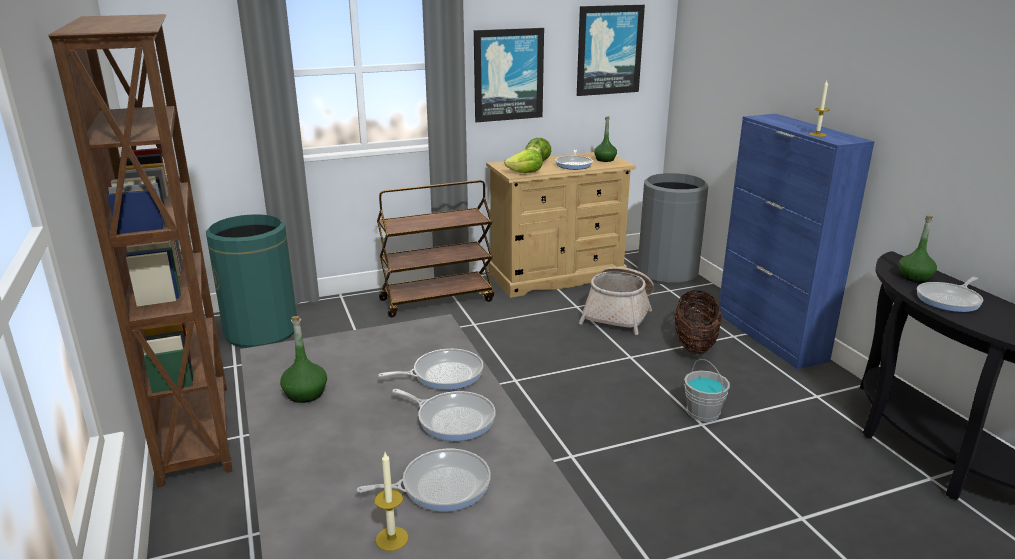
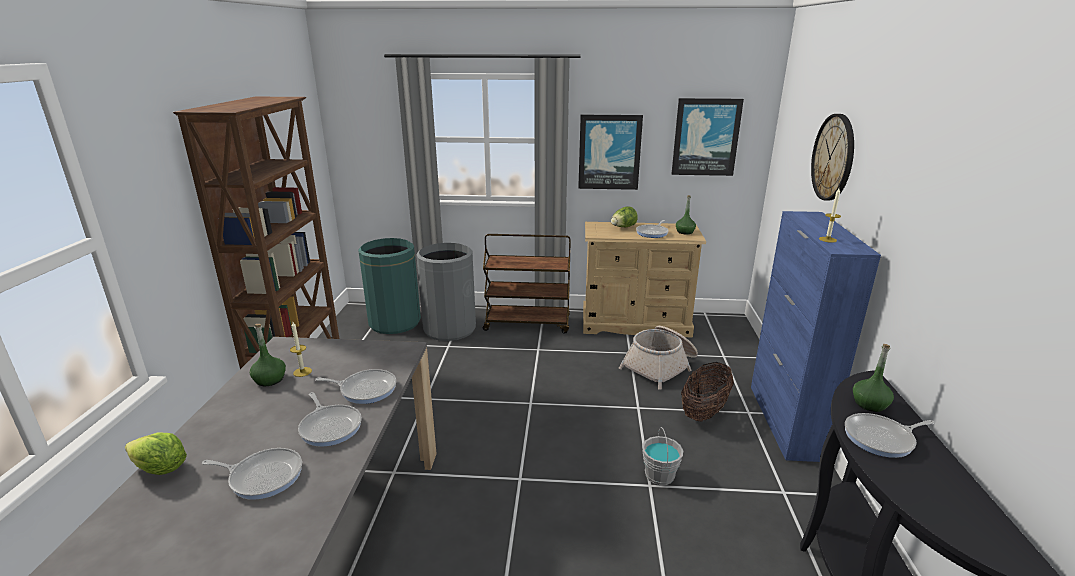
camera: 25 degrees right, 0 degrees up
(392, 539) = (191, 505): candle -> candle (302, 372)
(525, 173) = (604, 235): lettuce -> lettuce (161, 469)
(667, 273) = (734, 340): grey trash can -> grey trash can (449, 329)
(781, 56) = (833, 157): none -> wall clock

